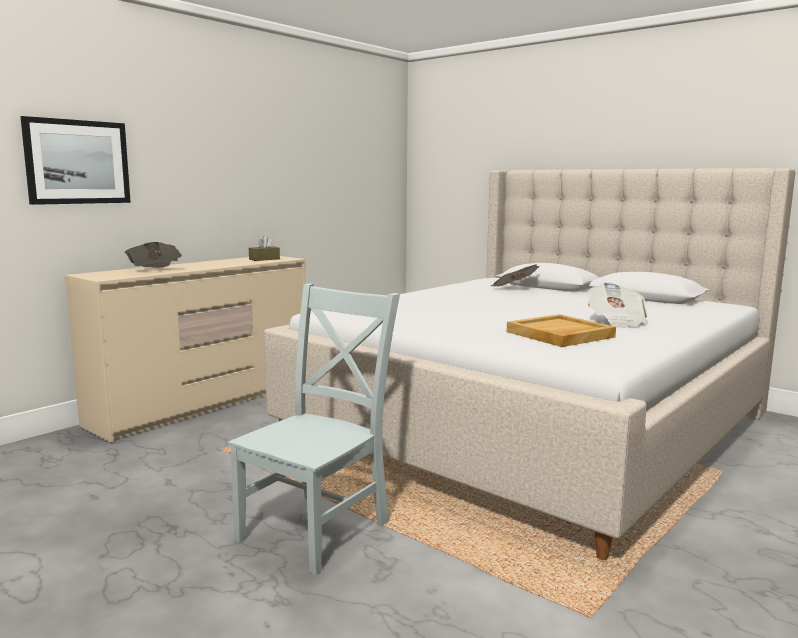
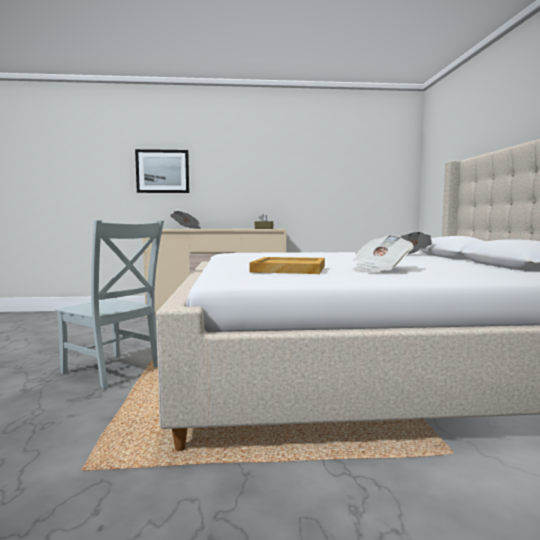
camera: 45 degrees right, 5 degrees down
(318, 528) = (113, 371): grey chair -> grey chair turned 45 degrees clockwise

